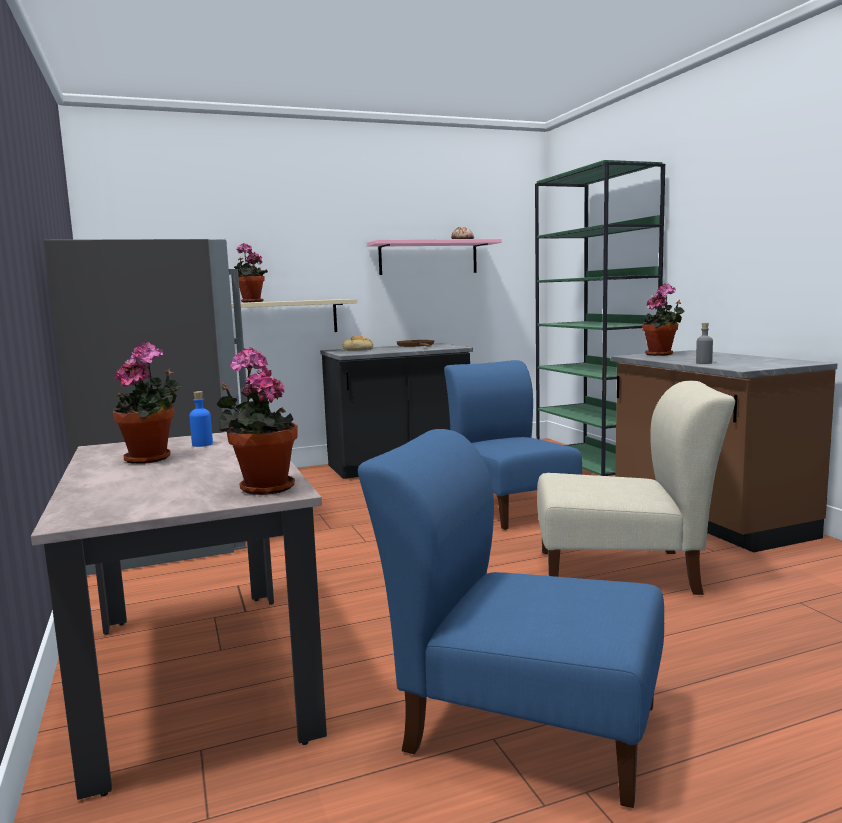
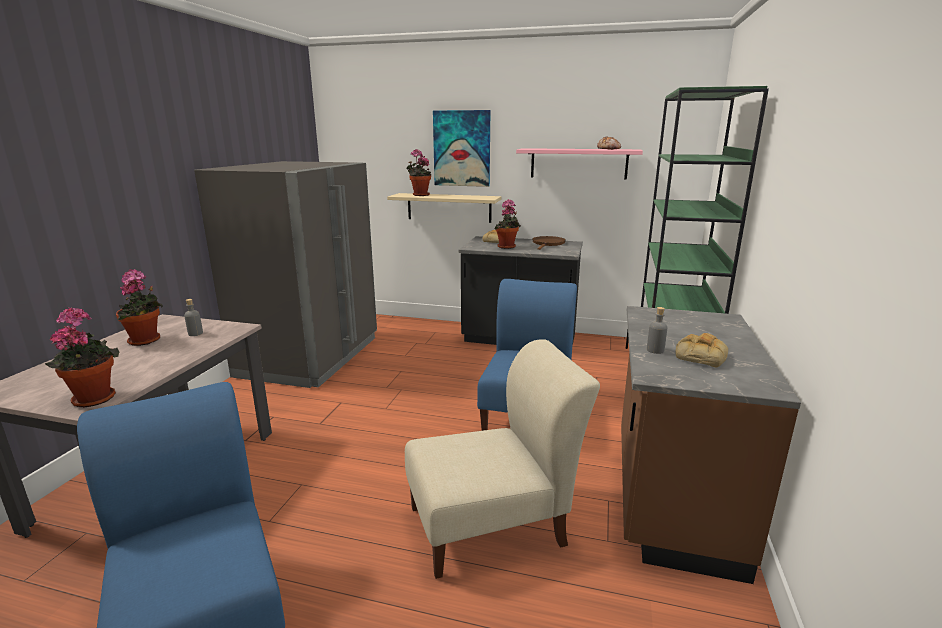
camera: 35 degrees right, 10 degrees up
(202, 444) = (195, 333): blue bottle -> grey bottle
(295, 244) = (462, 148): none -> picture
(624, 572) = (493, 524): beige chair -> beige chair turned 60 degrees counterclockwise
(661, 354) = (676, 317): potted plant -> potted plant (507, 247)
(735, 361) = (700, 356): none -> bread

